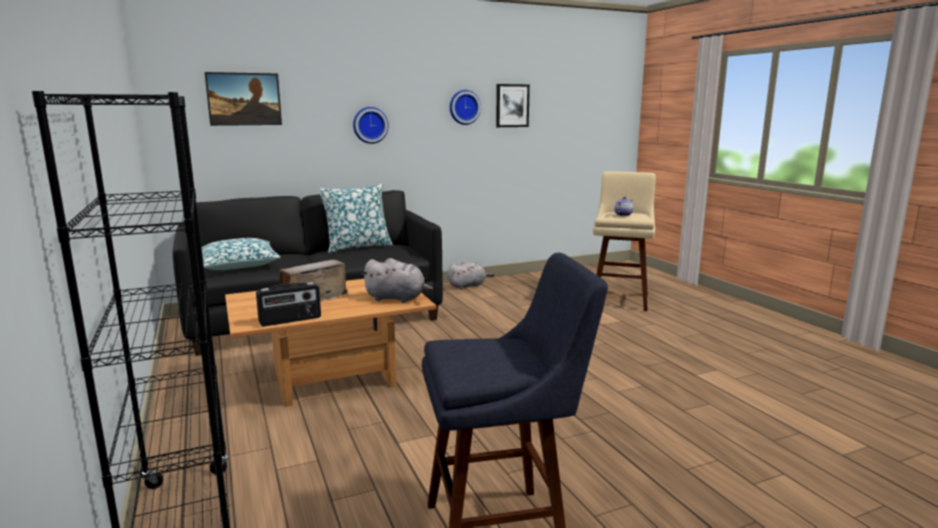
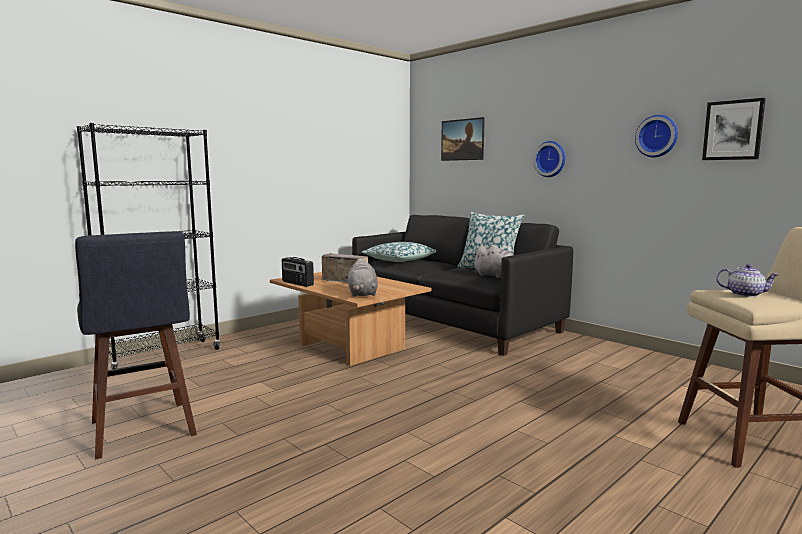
camera: 70 degrees right, 5 degrees down
(468, 286) = (624, 352): grey plush toy -> grey plush toy (496, 276)

